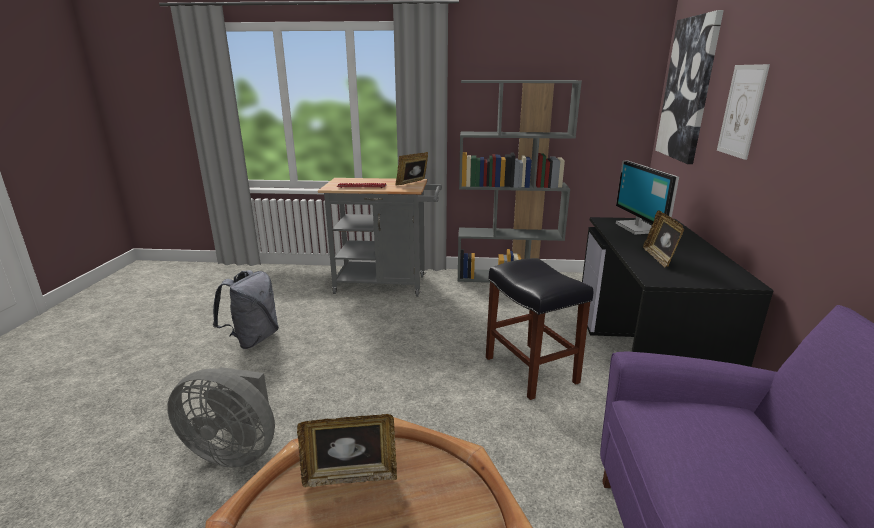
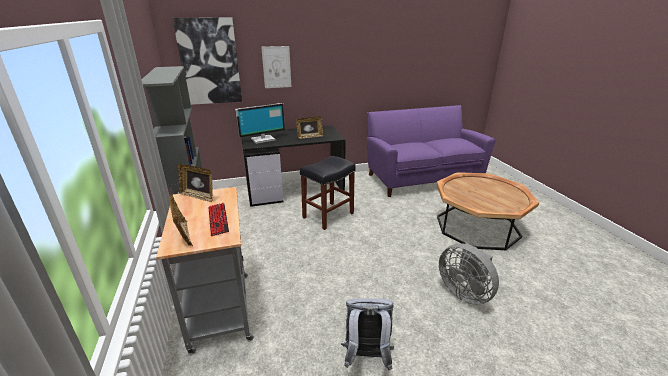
camera: 110 degrees left, 5 degrees up
(235, 450) = (464, 292): grey fan -> grey fan turned 150 degrees clockwise
(350, 476) = (473, 201): picture frame -> picture frame (184, 235)

